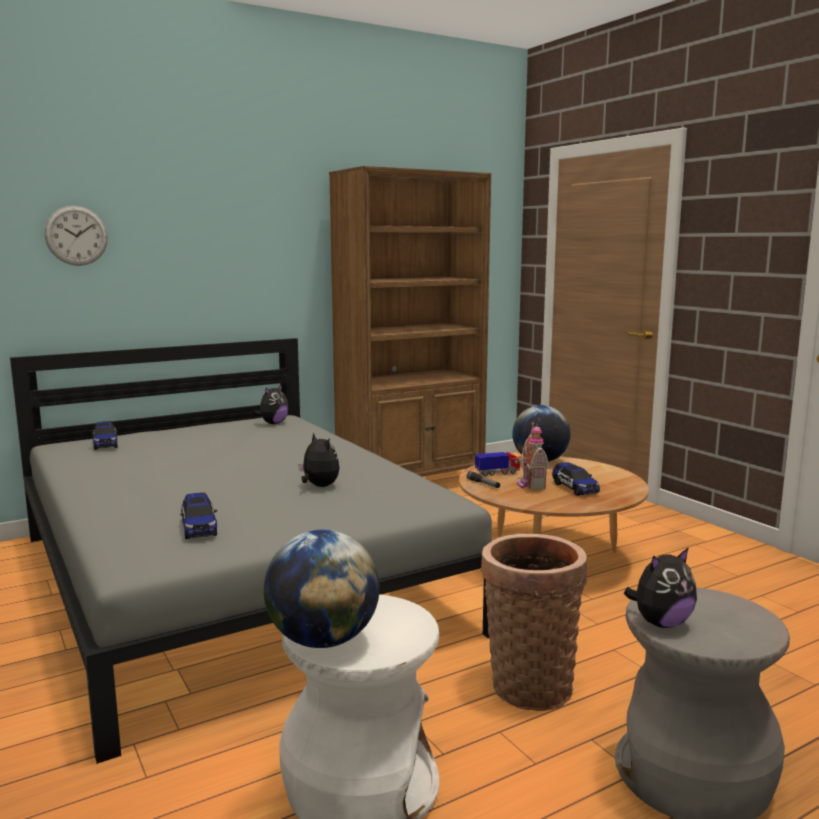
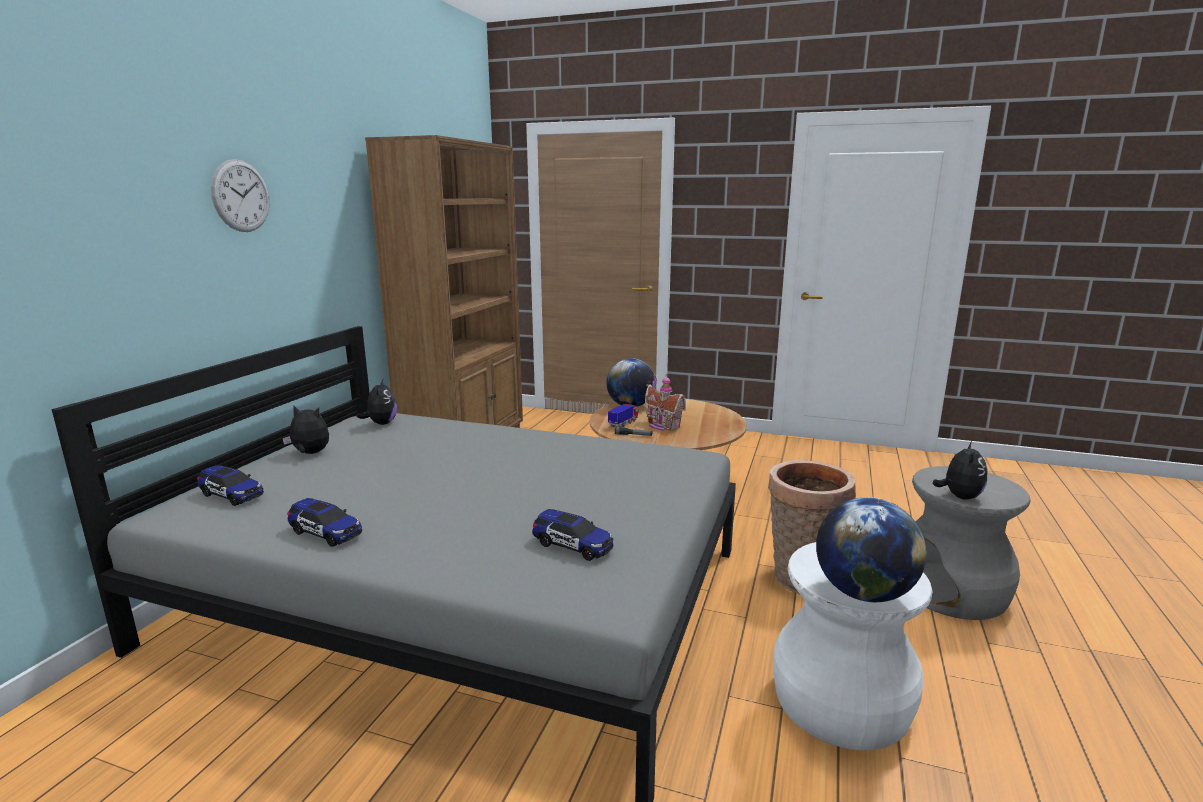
camera: 40 degrees left, 5 degrees up
(76, 235) = (110, 219): wall clock -> wall clock (241, 196)
(319, 486) = (574, 472): plush toy -> plush toy (310, 453)
(575, 488) = (695, 421): toy car -> toy car (325, 533)

